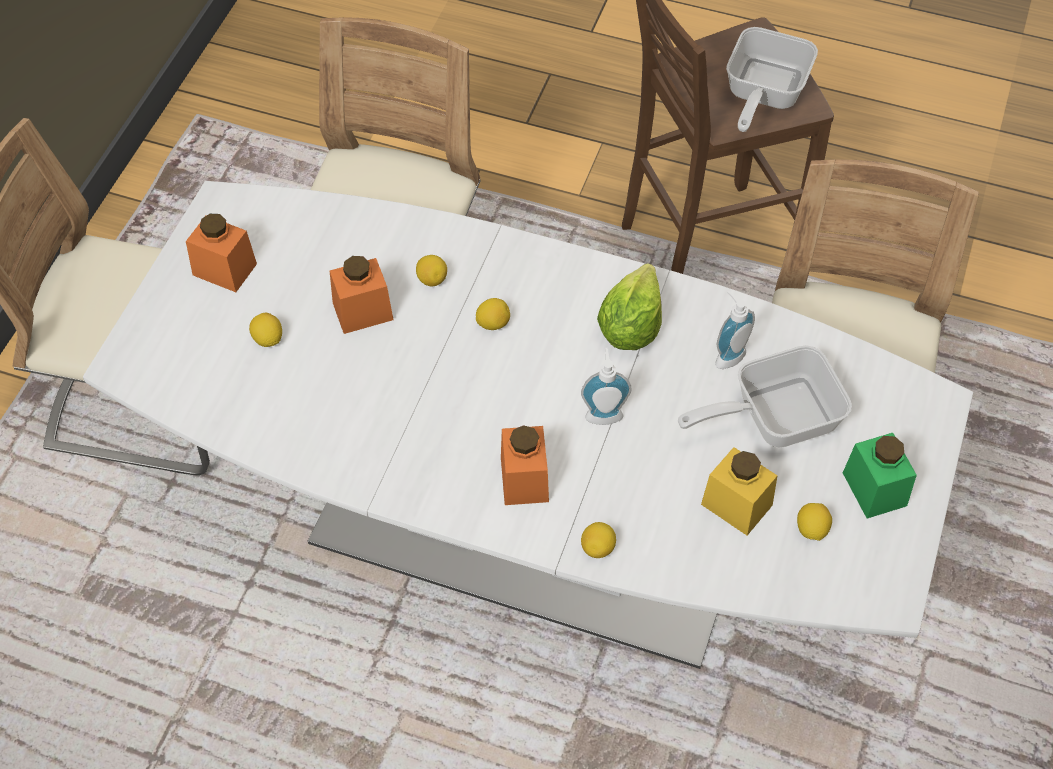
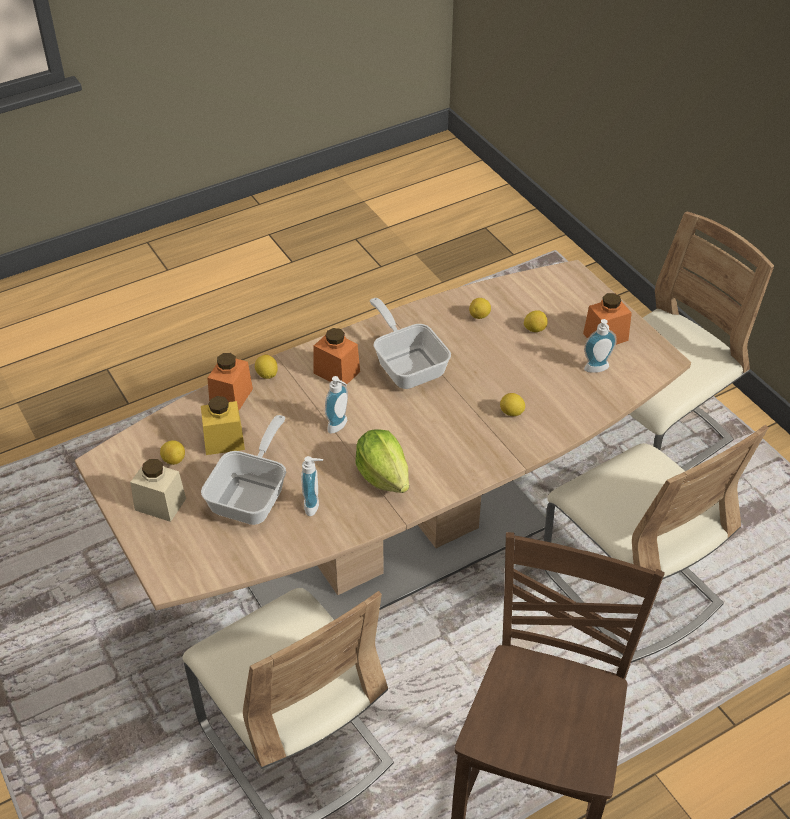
camera: 130 degrees right, 10 degrees down
(292, 247) = (597, 370): none -> soap dispenser
(363, 311) = (517, 373): orange jar -> orange jar (231, 397)
(493, 323) = (451, 419): lemon -> lemon (479, 316)
(525, 534) = (395, 545): white dining table -> brown dining table
(762, 95) = (520, 717): frying pan -> frying pan (407, 364)
(874, 489) = (160, 504): green jar -> beige jar

